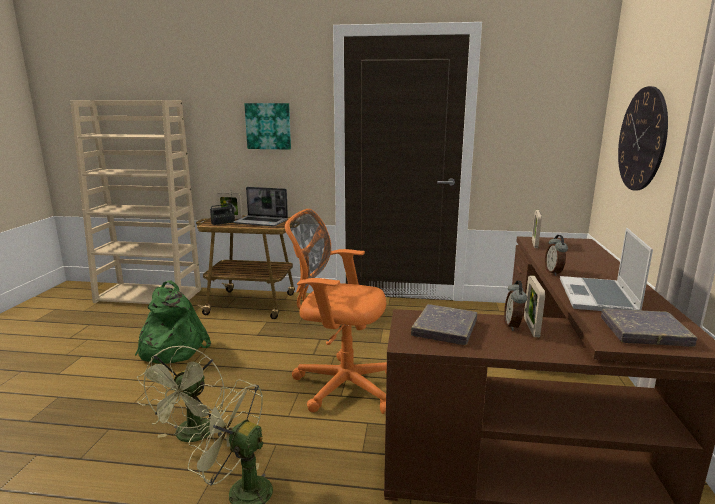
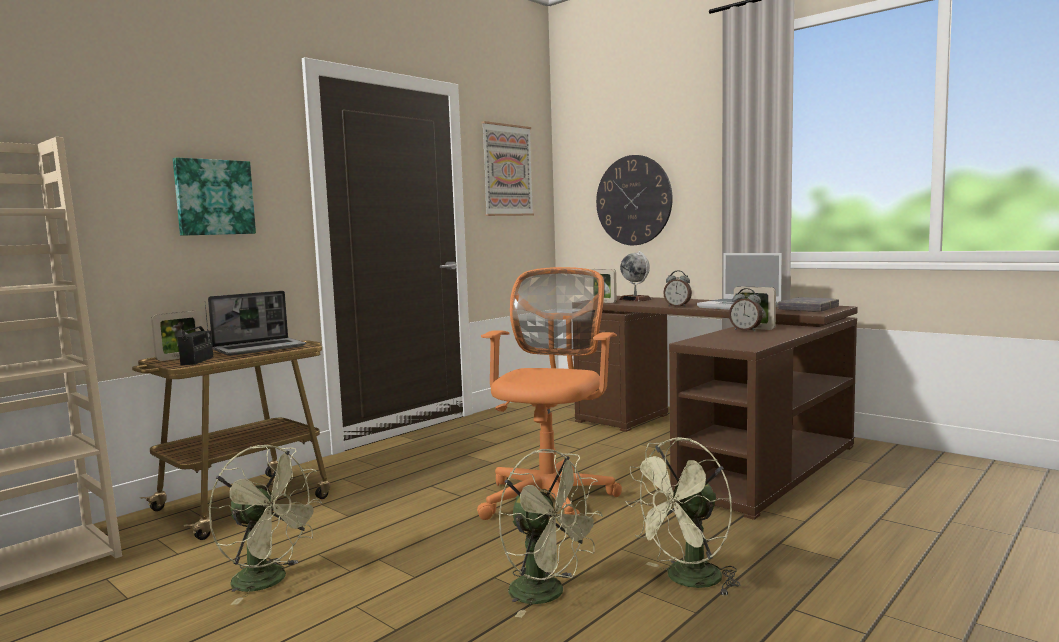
camera: 55 degrees left, 10 degrees down
(170, 349) = (269, 581): green backpack -> green fan
(341, 384) = (550, 496): orange office chair -> orange office chair turned 150 degrees clockwise
(445, 329) = (731, 339): grey book -> none
(535, 98) = (507, 170): none -> picture
(573, 250) = (635, 299): none -> globe

